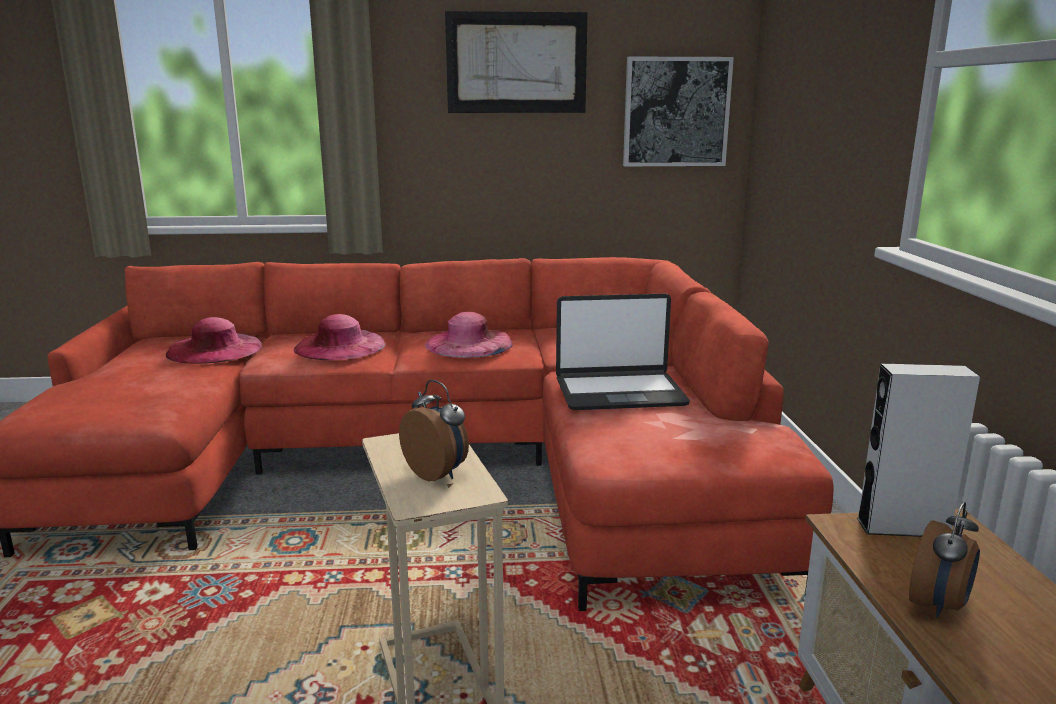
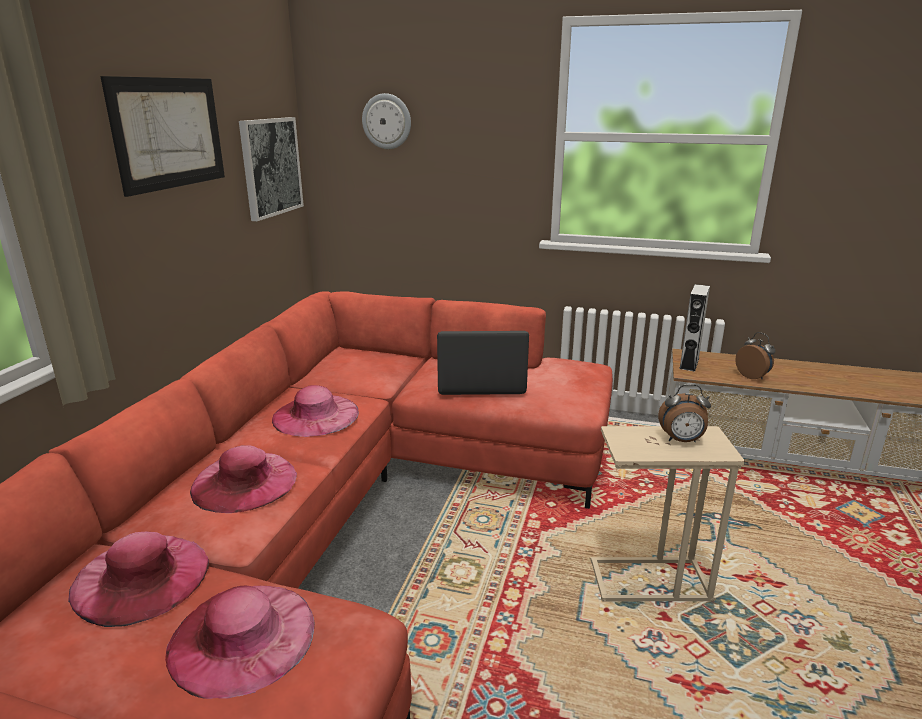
camera: 70 degrees left, 5 degrees up
(150, 386) = (242, 637): none -> pink hat
(438, 473) = (681, 440): alarm clock -> alarm clock turned 150 degrees counterclockwise
(619, 392) = (480, 383): laptop -> laptop turned 105 degrees counterclockwise
(800, 56) = (387, 121): none -> wall clock

